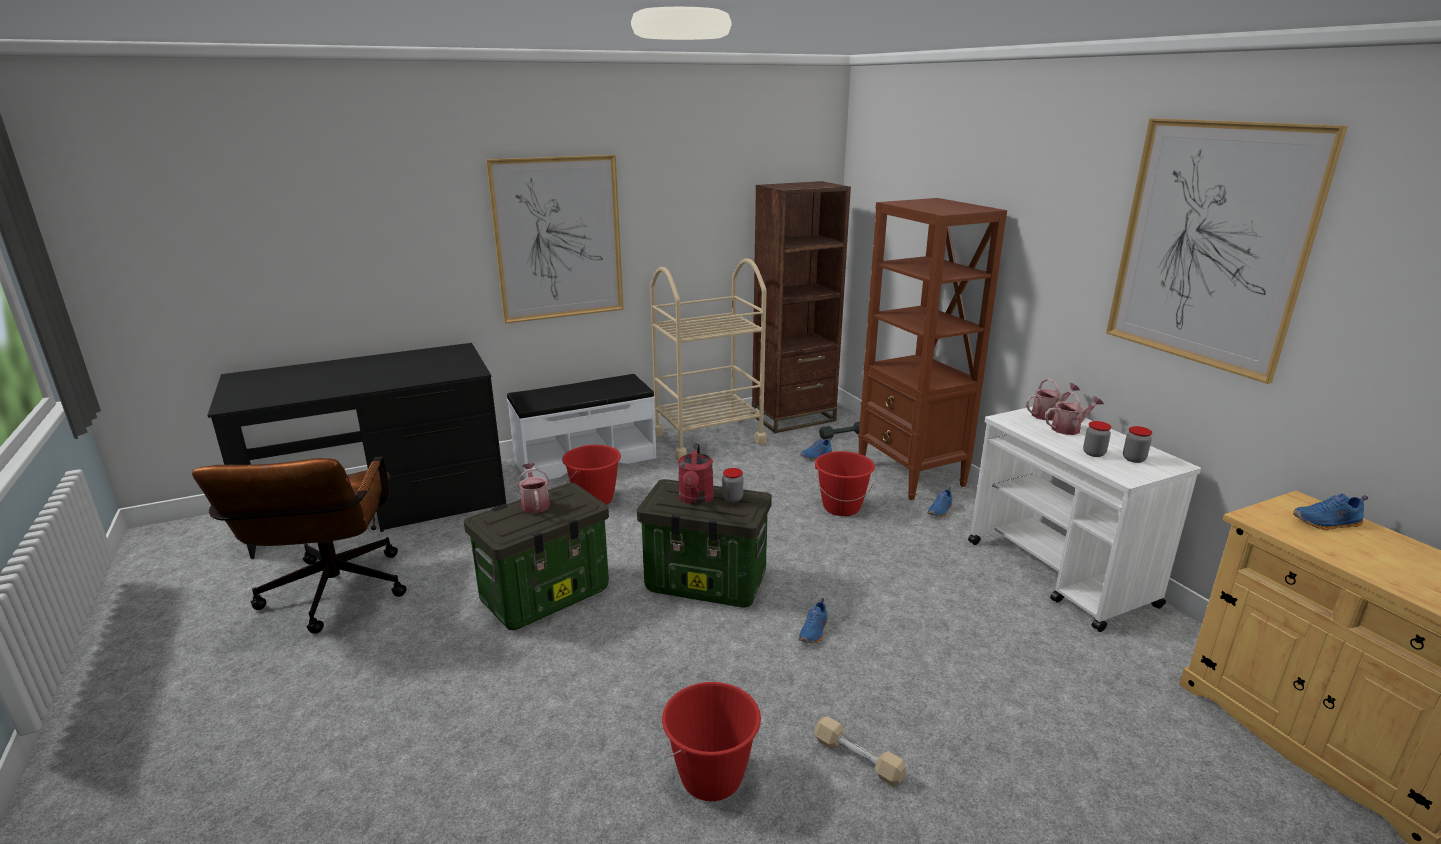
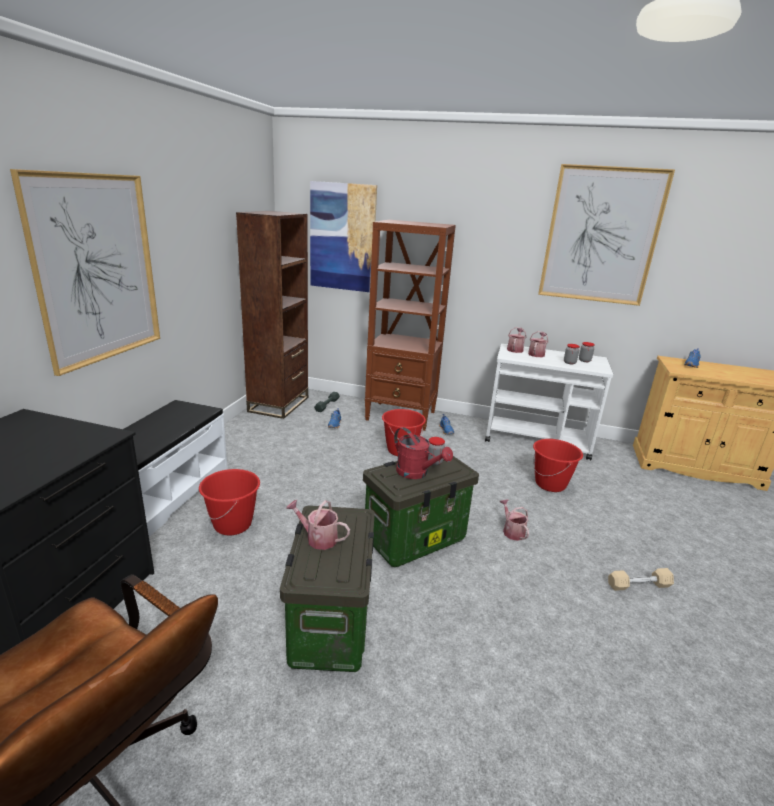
camera: 50 degrees left, 0 degrees up
(708, 438) = (242, 439): beige cart -> none
(712, 778) = (622, 655): red bucket -> red bucket (550, 484)
(814, 632) = (512, 531): blue shoe -> watering can
(896, 218) = (342, 237): none -> picture

